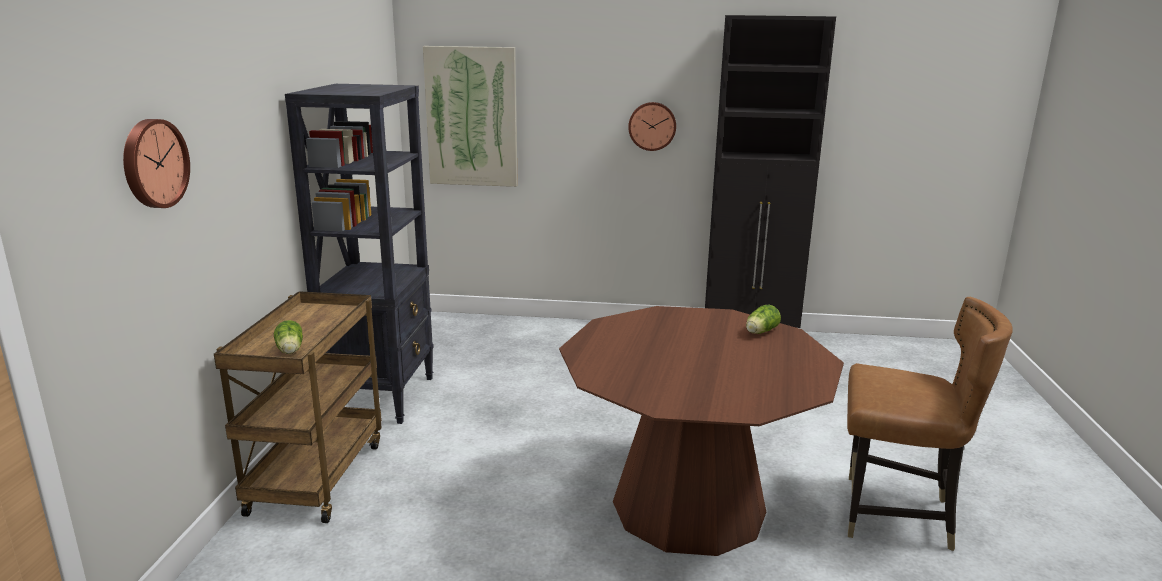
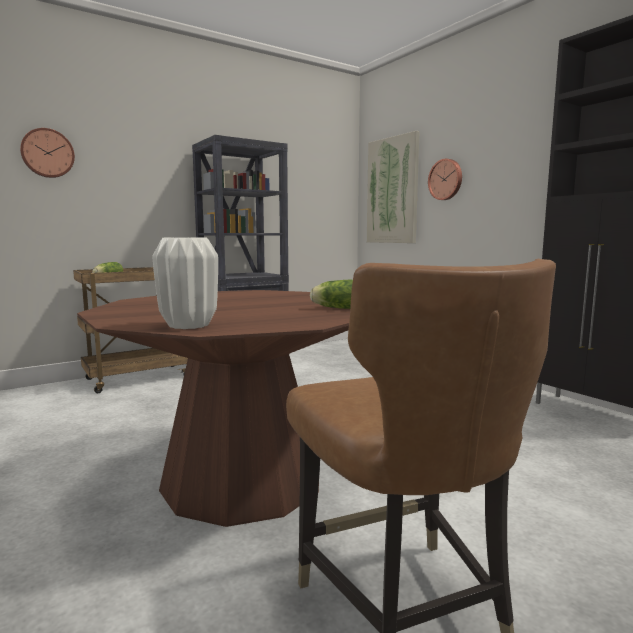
camera: 50 degrees right, 10 degrees down
(652, 126) = (514, 181): wall clock -> wall clock (446, 179)
(785, 393) = (189, 325): none -> white vase

